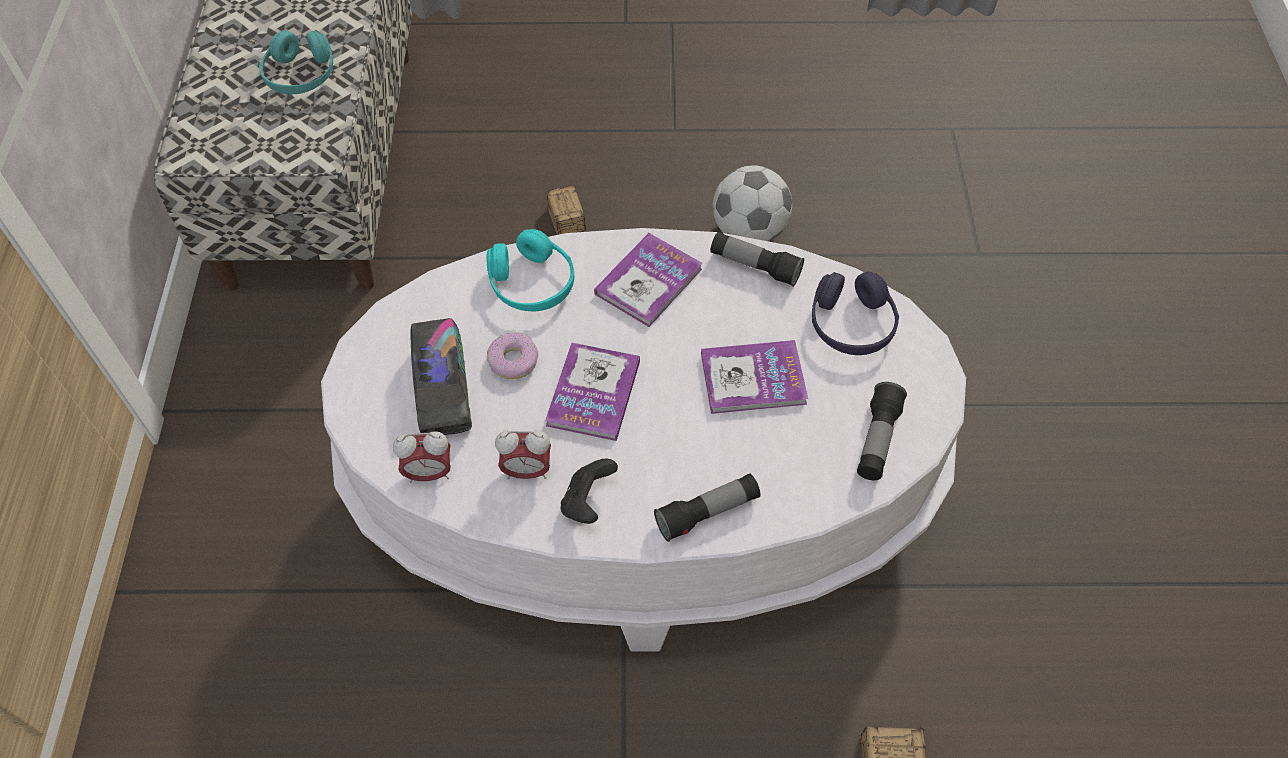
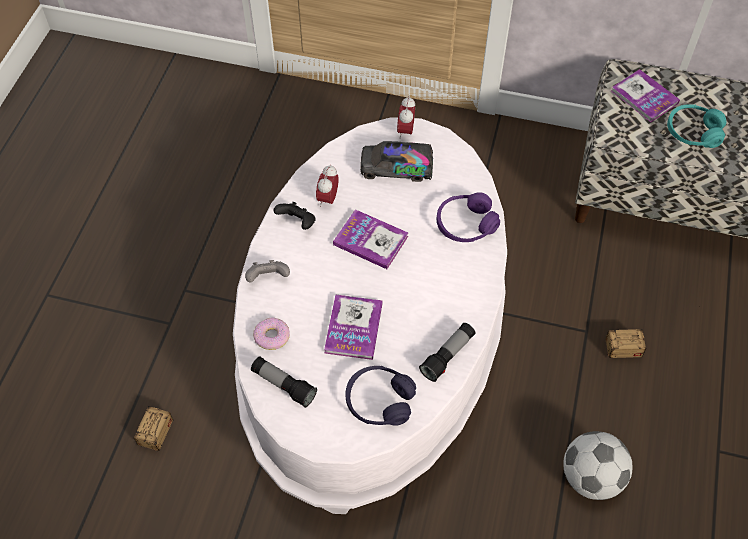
camera: 105 degrees right, 0 degrees up
(429, 473) = (342, 156): alarm clock -> alarm clock (405, 131)
(513, 361) = (407, 205): donut -> donut (272, 336)
(532, 283) = (466, 225): turquoise headphones -> purple headphones
(648, 281) = (450, 288): book -> book (644, 97)
(707, 513) = (268, 278): flashlight -> grey game controller

